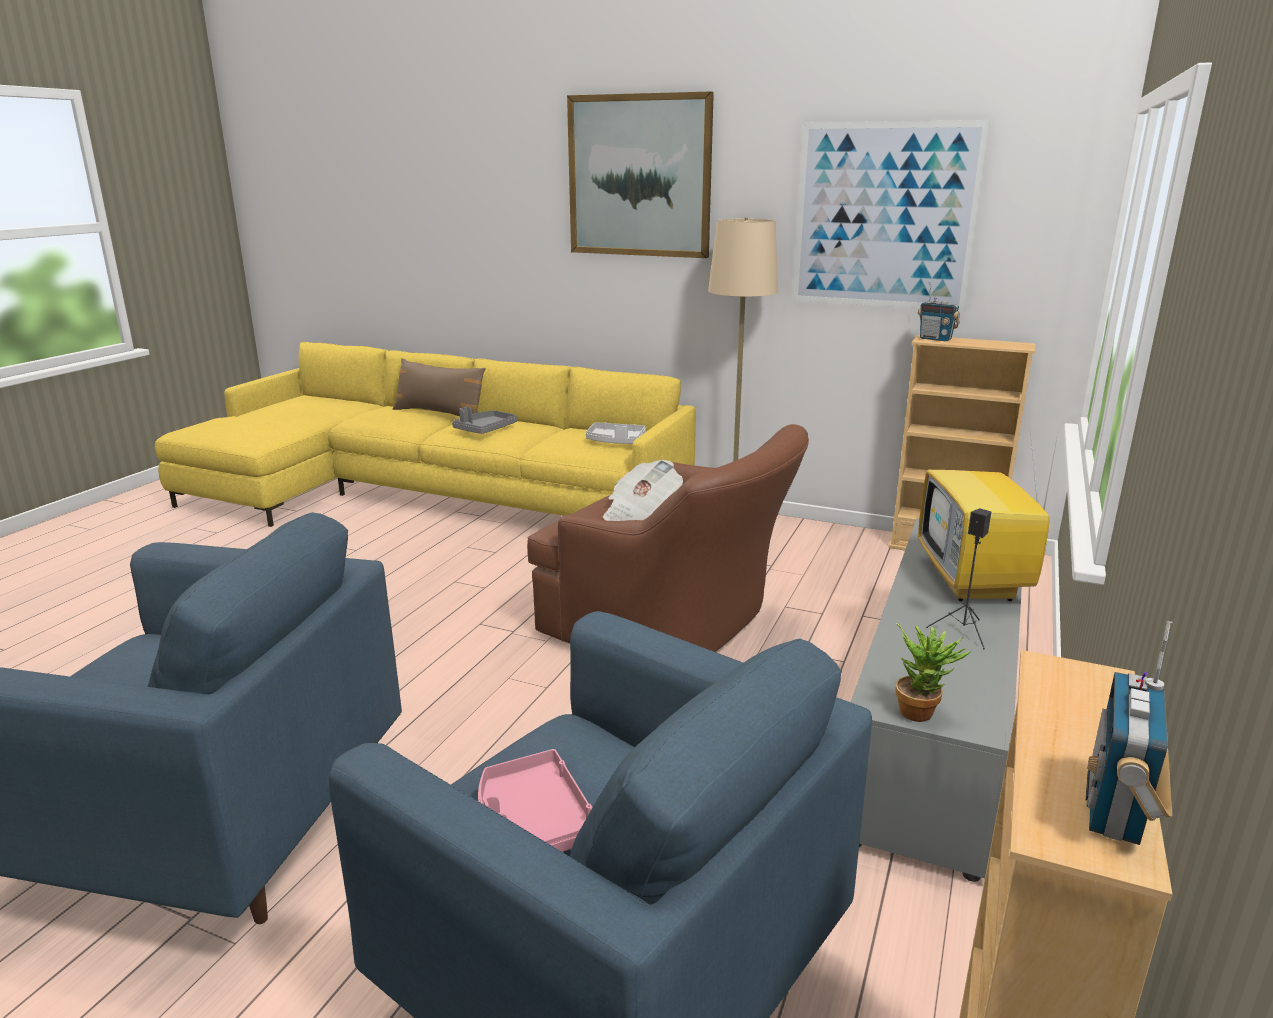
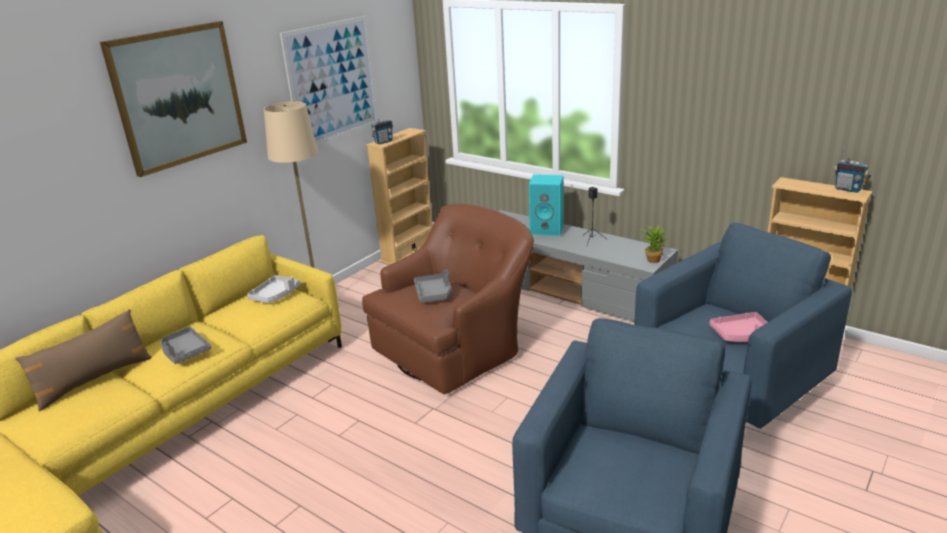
camera: 75 degrees left, 5 degrees up
(640, 513) = (434, 293): newspaper -> grey tray
(974, 582) = (547, 229): television -> turquoise speaker

